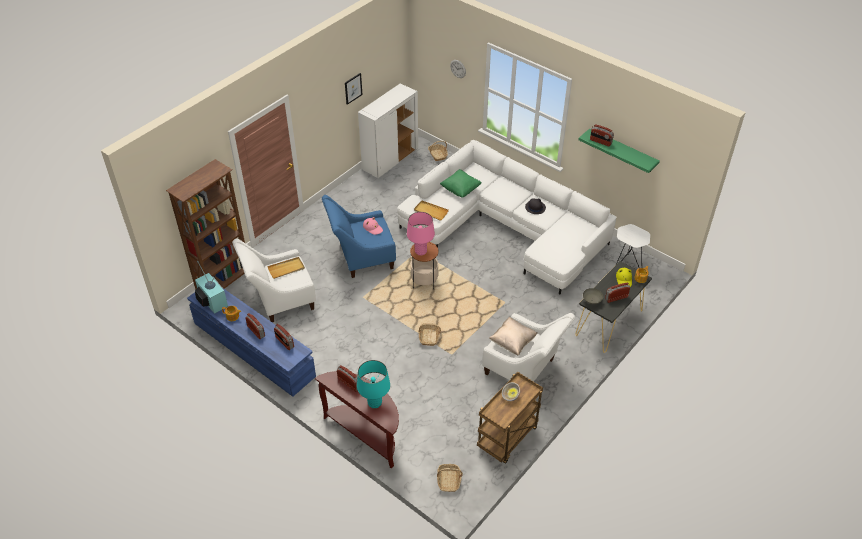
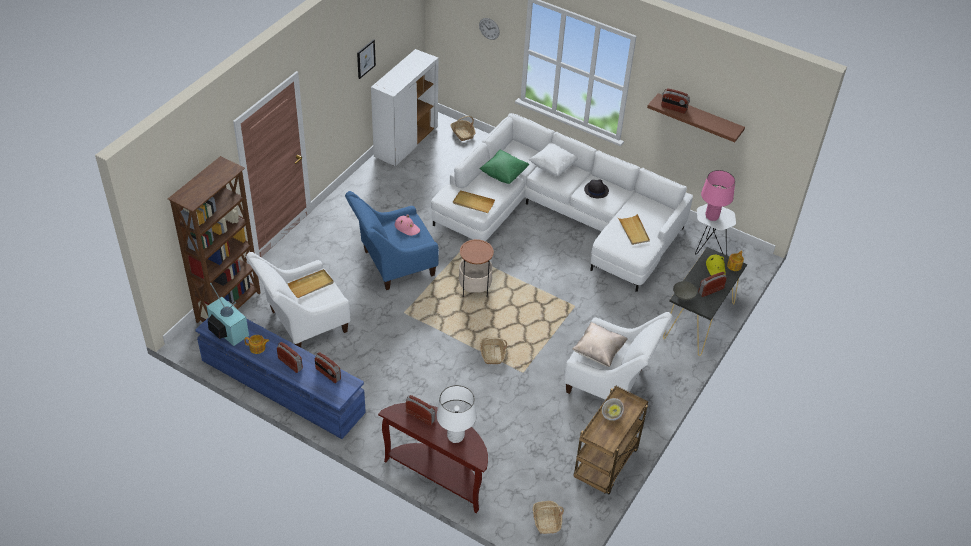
camera: 10 degrees left, 0 degrees up
(374, 403) = (455, 436): turquoise table lamp -> white table lamp
(420, 251) = (472, 252): pink table lamp -> pink table lamp (712, 216)
(502, 186) = (553, 166): none -> white pillow
(561, 243) = (633, 231): none -> beige tray
(622, 151) = (699, 117): green shelf -> brown shelf

